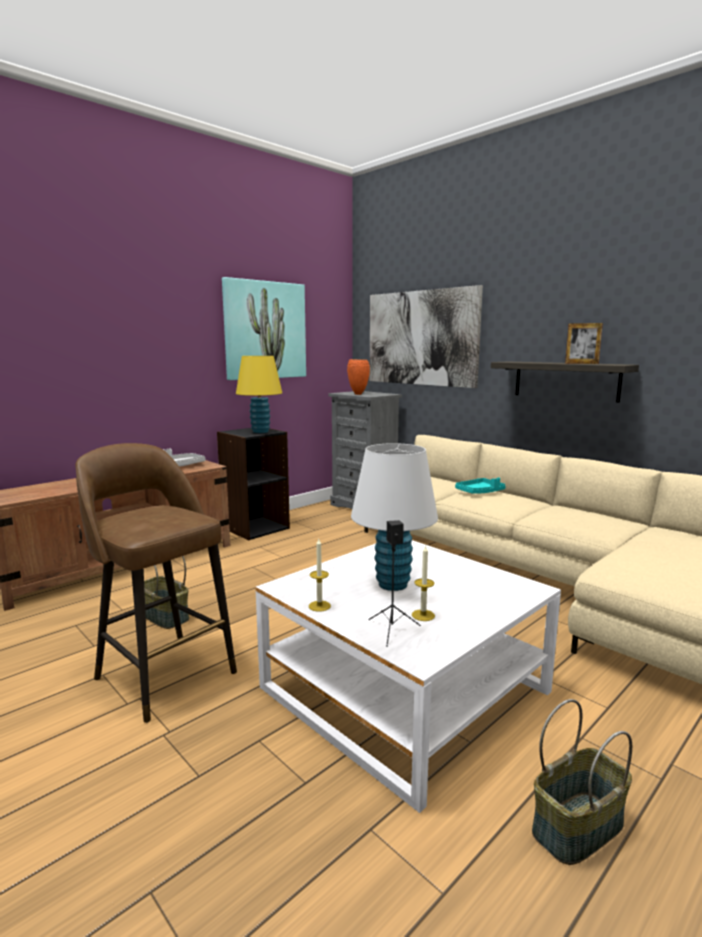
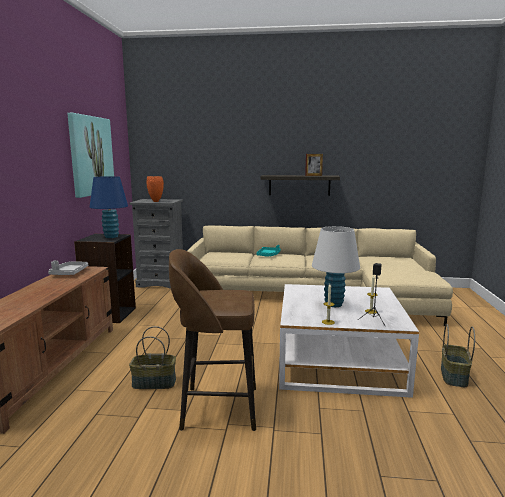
camera: 40 degrees left, 0 degrees up
(260, 432) = (111, 237): yellow table lamp -> blue table lamp
(421, 338) = (195, 160): picture -> none

